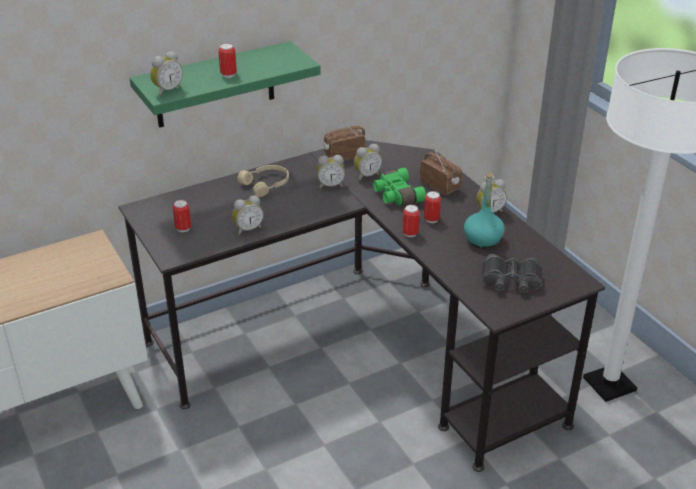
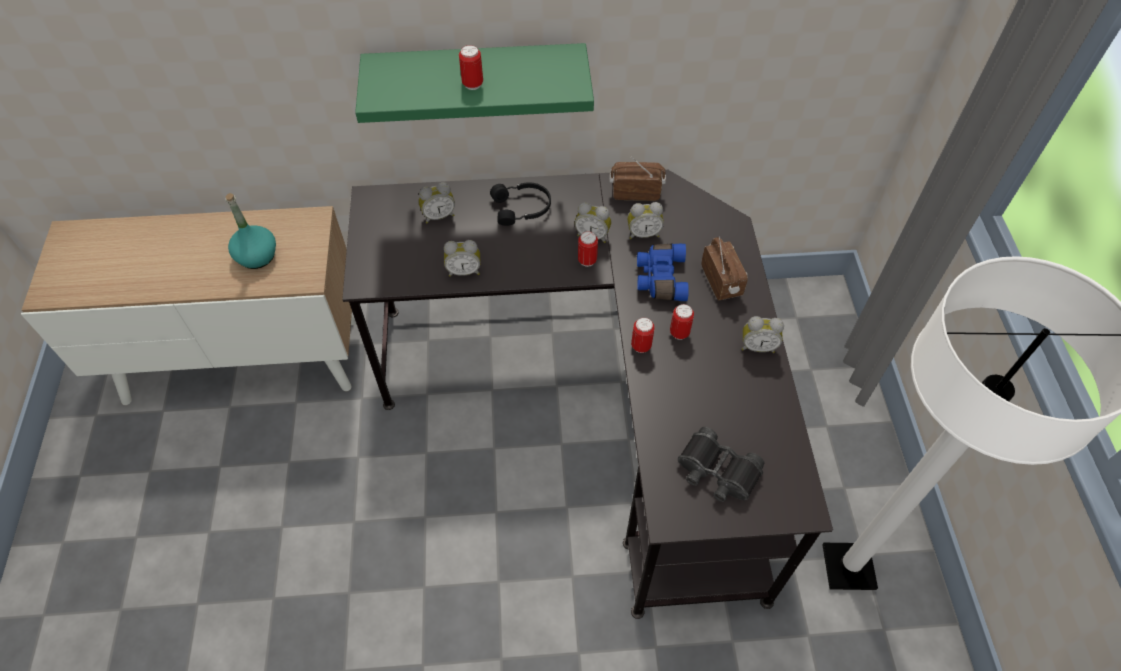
camera: 25 degrees right, 20 degrees up
(167, 90) = (386, 91): alarm clock -> alarm clock (438, 215)
(183, 228) = (398, 244): can -> can (587, 260)
(266, 184) = (522, 208): beige headphones -> black headphones
(396, 195) = (660, 278): green binoculars -> blue binoculars
(483, 240) = (722, 390): turquoise bottle -> turquoise bottle (257, 256)

